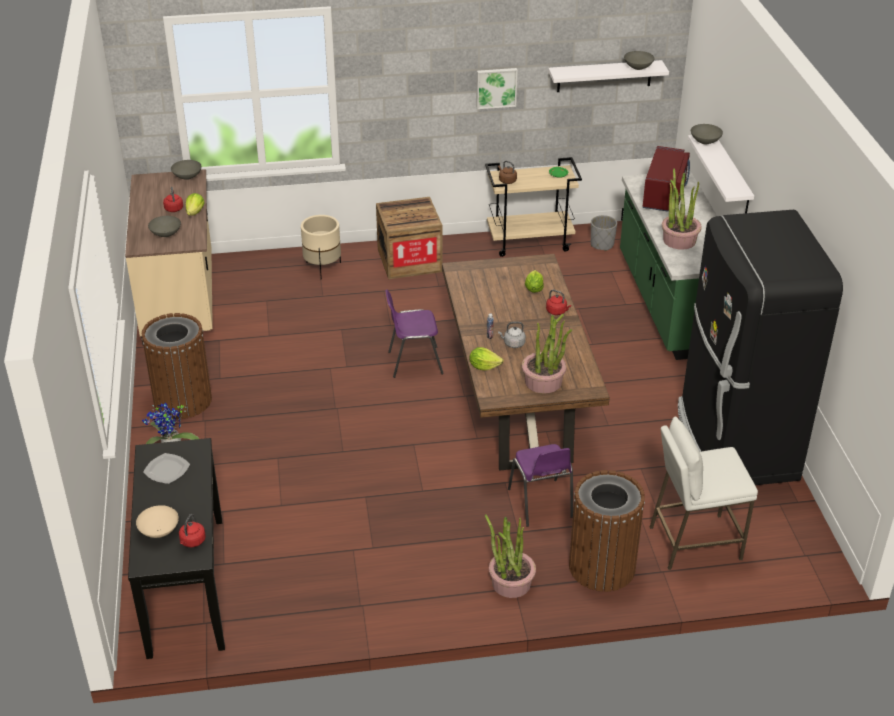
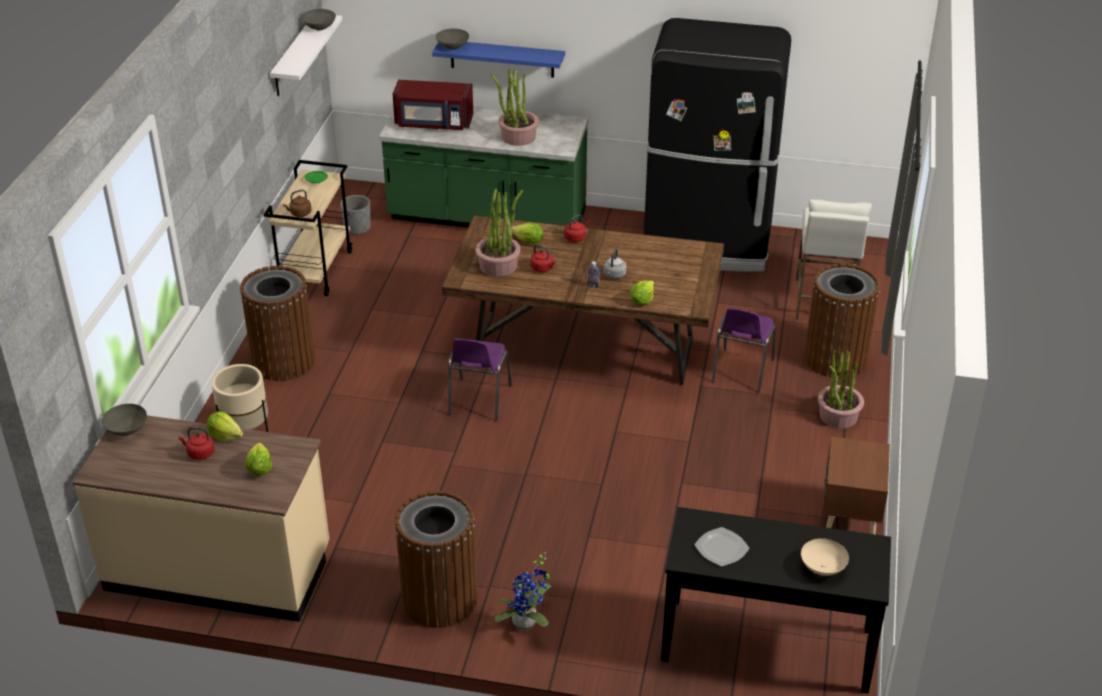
camera: 70 degrees left, 0 degrees up
(165, 234) = (259, 469): grey bowl -> lettuce
(192, 542) = (847, 545): red kettle -> red kettle (543, 268)
(360, 613) = (848, 521): none -> brown nightstand
(409, 260) = (283, 361): crate -> brown trash can
(496, 87) = (250, 122): picture -> none
(541, 504) = (741, 372): purple chair -> purple chair turned 105 degrees clockwise
(543, 382) = (684, 272): potted plant -> potted plant (498, 265)
(664, 195) = (434, 123): red microwave -> red microwave turned 150 degrees clockwise
(731, 176) = (502, 58): white shelf -> blue shelf

